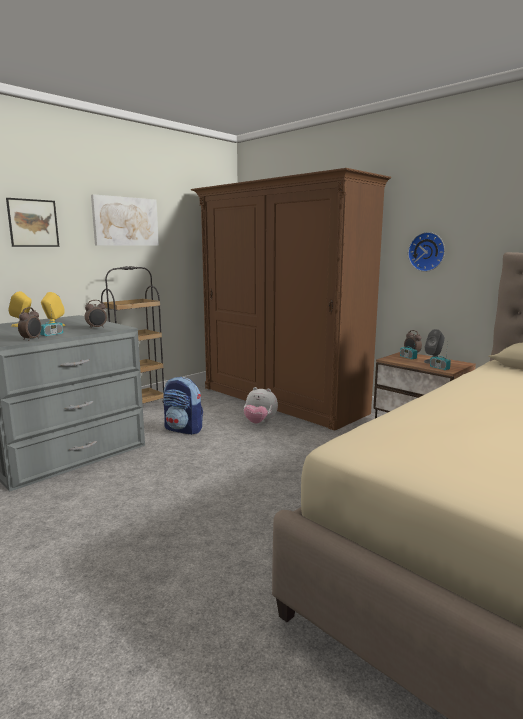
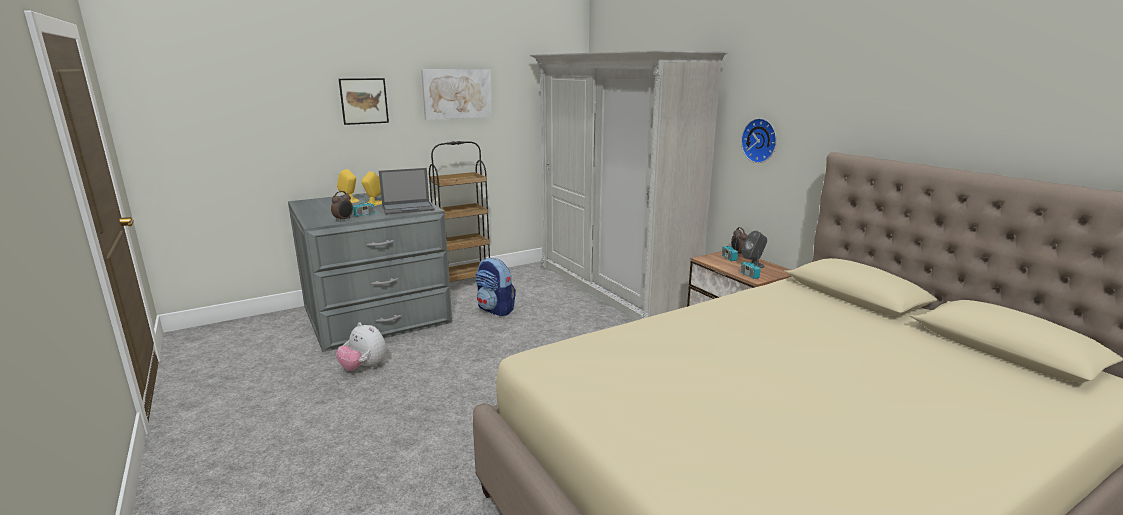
camera: 15 degrees right, 5 degrees up
(97, 328) = (408, 208): alarm clock -> laptop
(260, 422) = (574, 310): plush toy -> plush toy (364, 368)
(280, 400) = (610, 287): brown wardrobe -> white wardrobe

